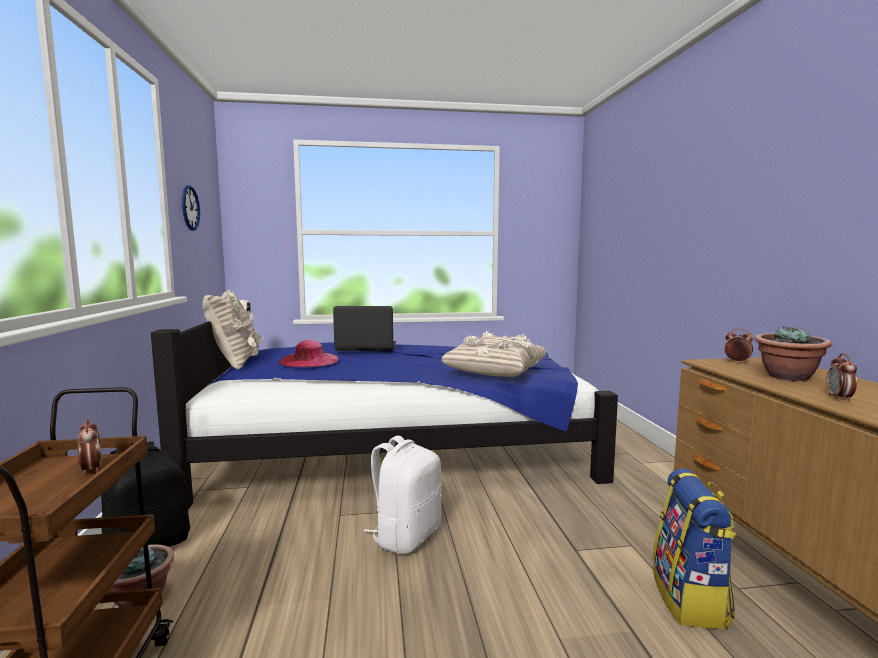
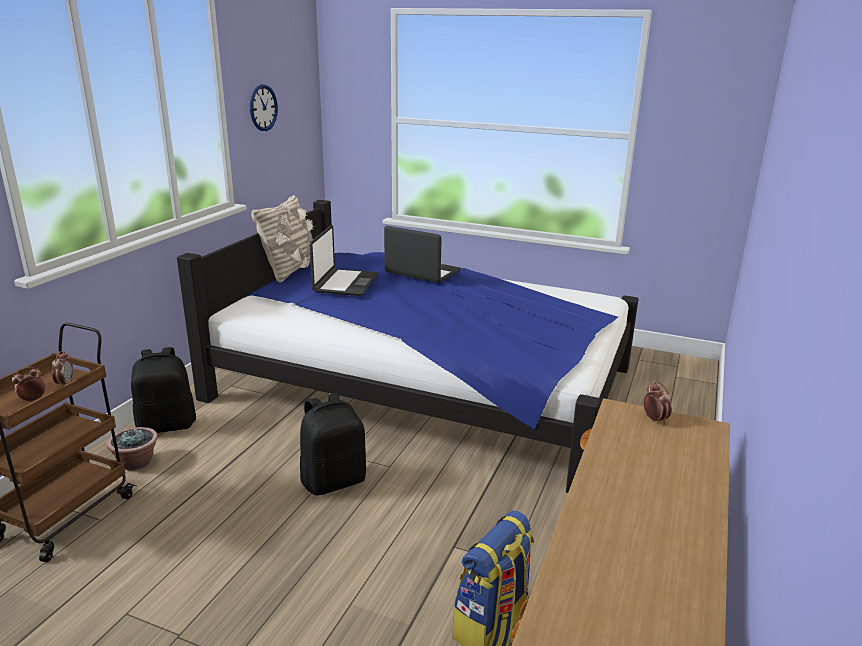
camera: 30 degrees right, 15 degrees up
(309, 360) = (345, 283): pink hat -> laptop
(406, 536) = (334, 480): white backpack -> black backpack
(495, 373) = (492, 344): beige pillow -> none
(788, 377) = (643, 459): potted plant -> none
(839, 398) = (605, 503): alarm clock -> alarm clock (32, 400)

